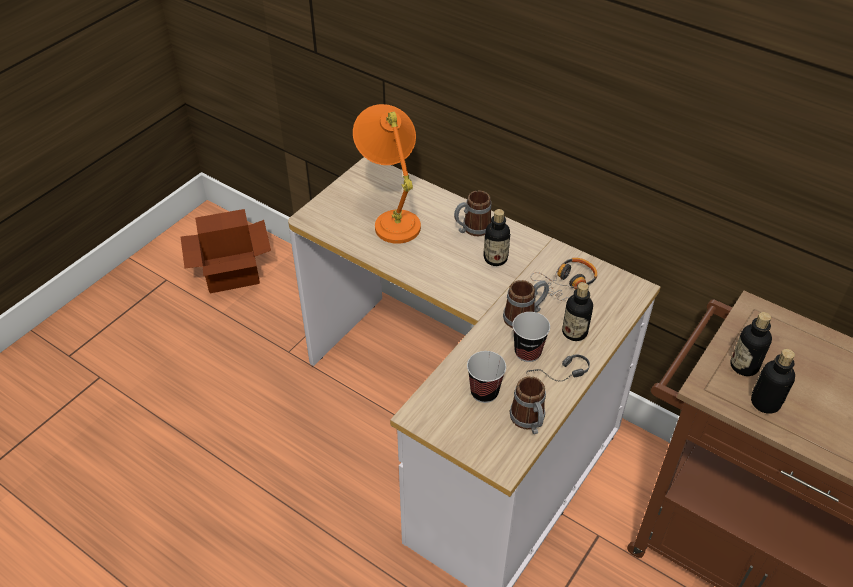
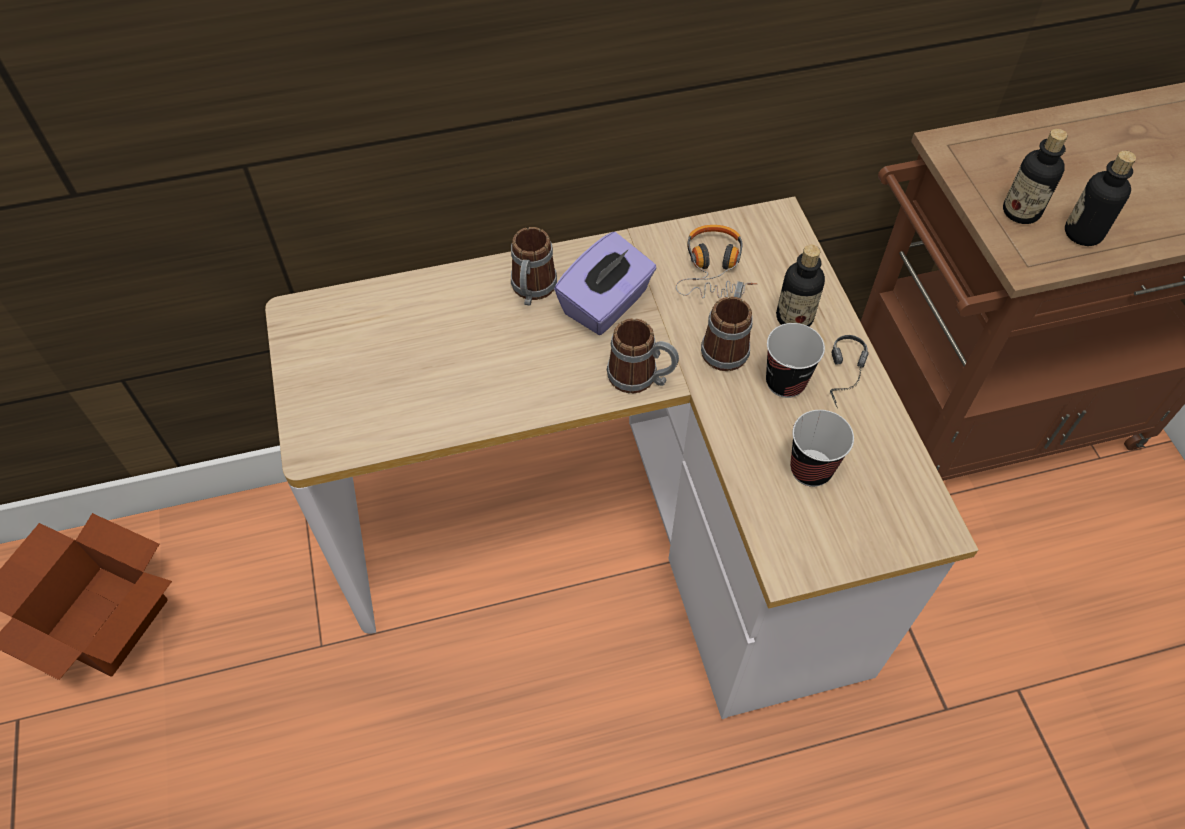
camera: 50 degrees left, 10 degrees up
(392, 217) = (418, 354): orange table lamp -> none
(495, 258) = (606, 304): bottle -> purple tissue box
(529, 422) = (892, 457): mug -> mug (641, 378)

